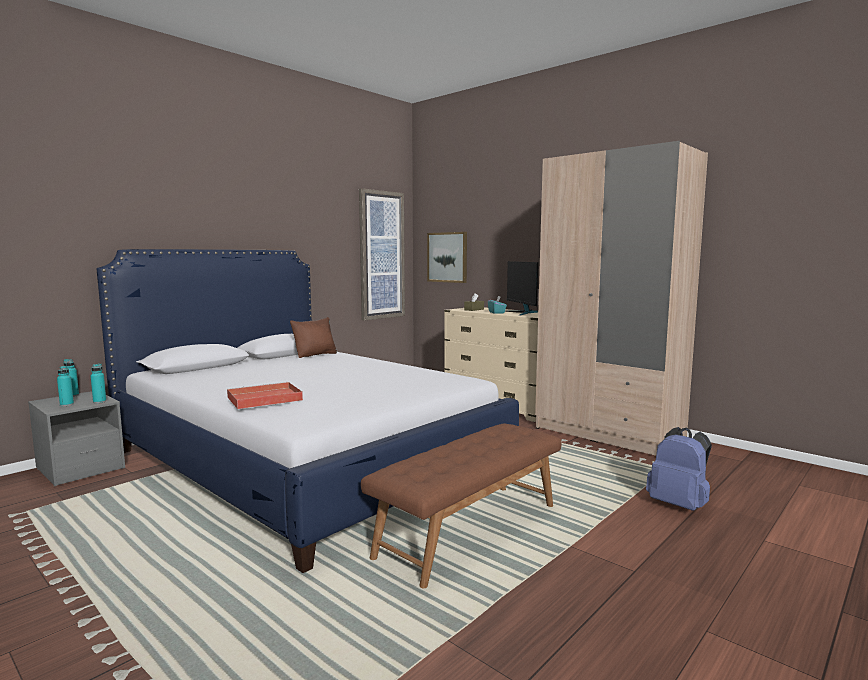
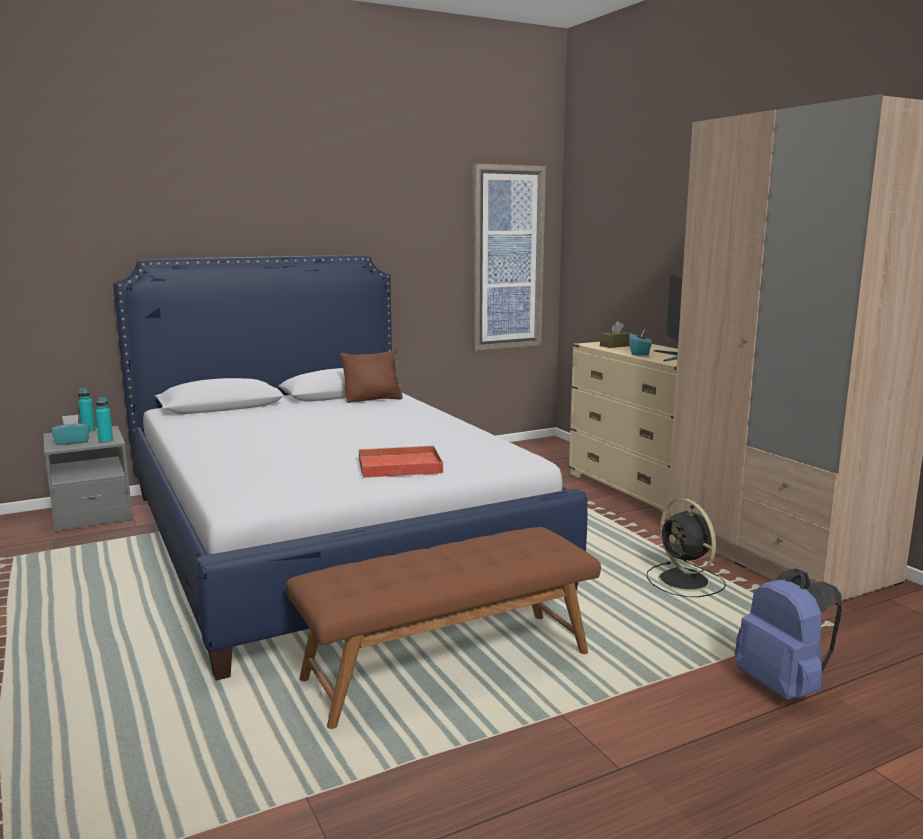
camera: 20 degrees right, 5 degrees up
(66, 404) = (72, 442): turquoise bottle -> turquoise tissue box
(263, 399) = (233, 461): red tray -> red tray (397, 466)
(447, 257) = (601, 262): picture -> none
(571, 454) = (685, 581): none -> black fan

